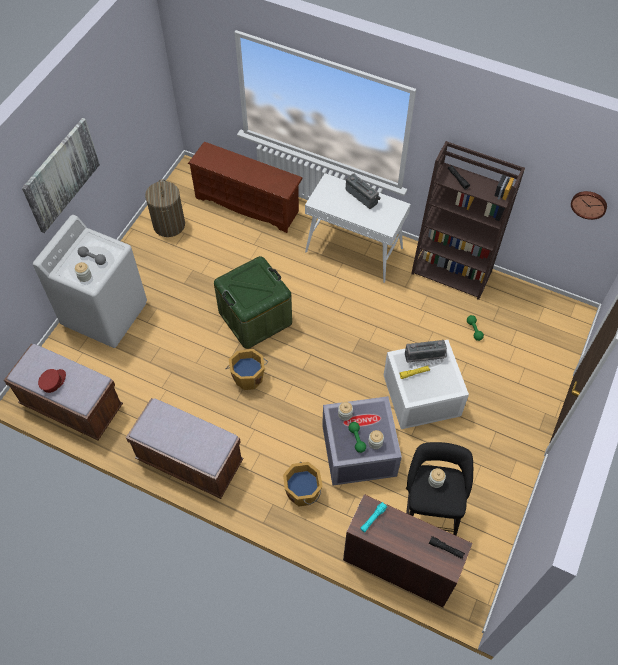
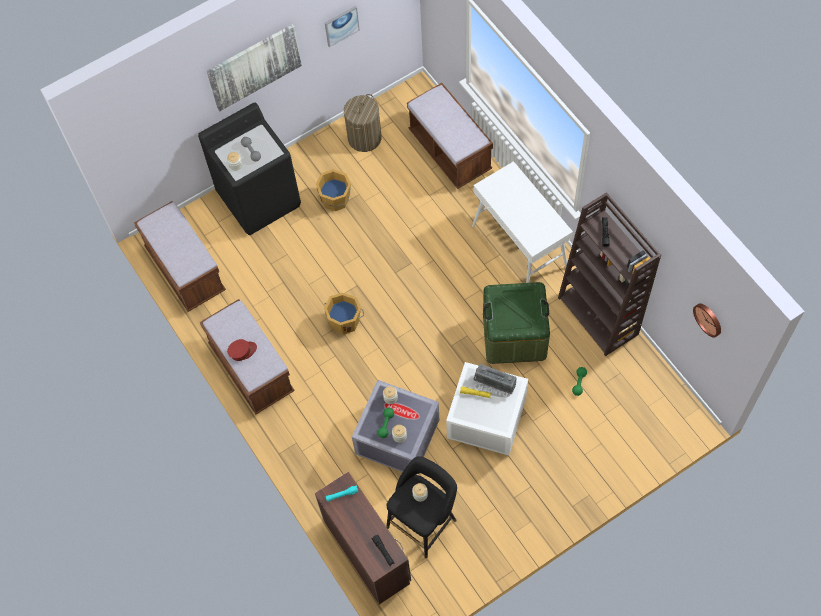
camera: 35 degrees right, 5 degrees up
(53, 382) = (169, 244): red cap -> red cap (242, 351)
(105, 313) = (259, 199): white washing machine -> black washing machine
(120, 114) = (341, 25): none -> picture
(248, 204) = (450, 151): brown shoe rack -> brown bench
(255, 317) = (386, 268): green storage box -> green storage box (514, 335)
(303, 492) = (327, 446): orange bucket -> orange bucket (336, 199)
(363, 196) = (533, 202): radio -> none

